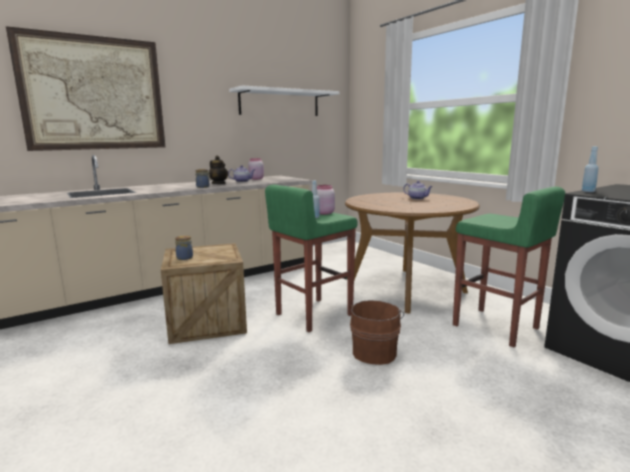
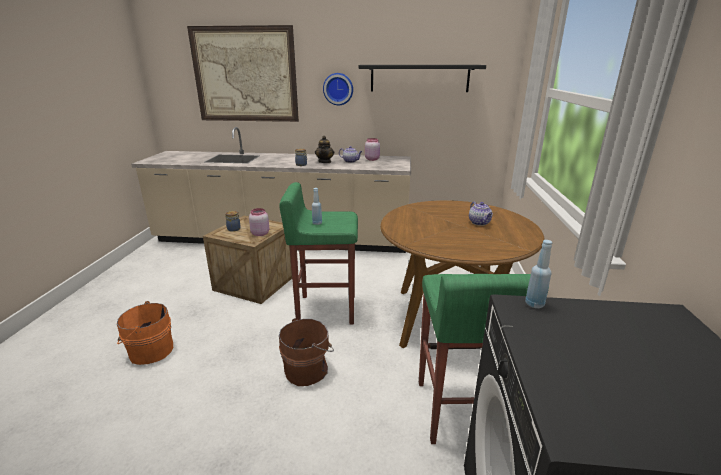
camera: 40 degrees right, 10 degrees up
(197, 414) = (149, 351): none -> orange bucket
(207, 112) = (338, 89): none -> wall clock
(279, 103) = (419, 78): white shelf -> black shelf
(323, 213) = (341, 219): pink jar -> pink jar (260, 233)

